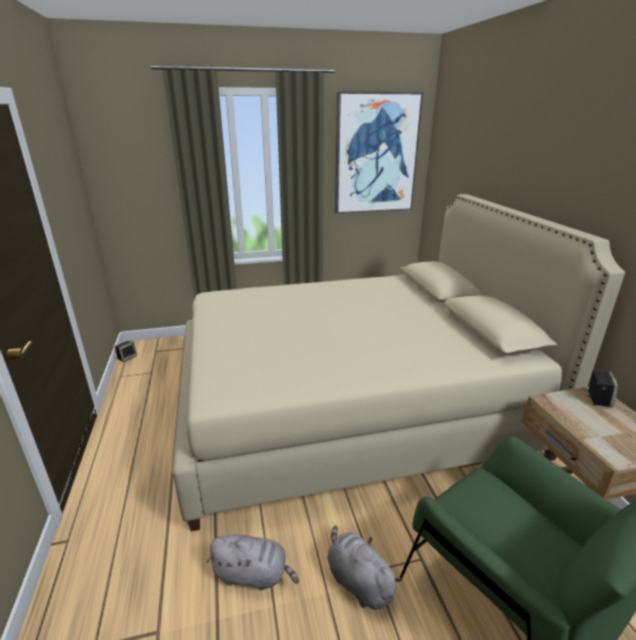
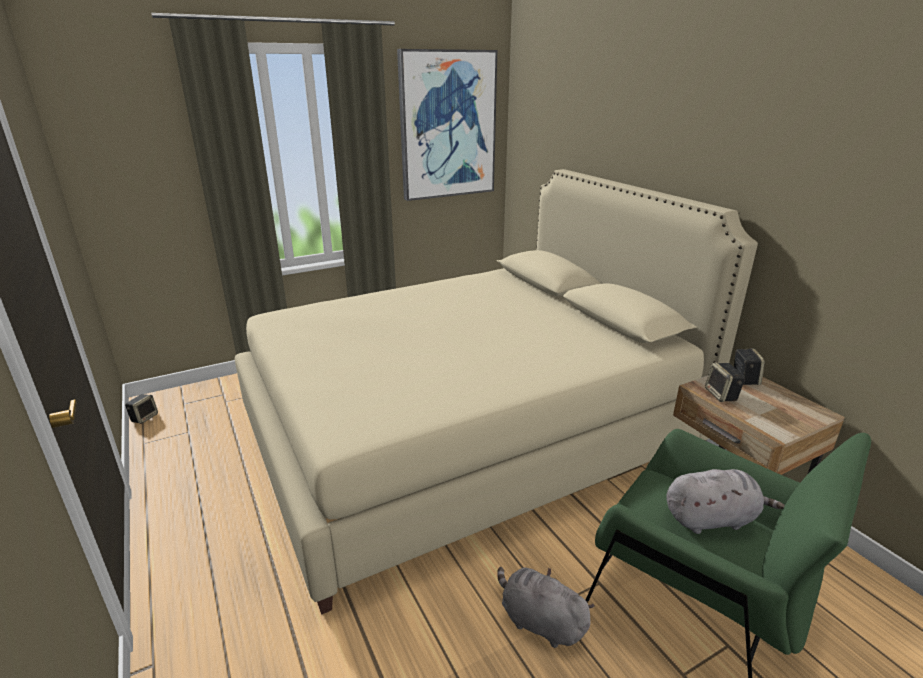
camera: 15 degrees left, 0 degrees up
(253, 574) = (418, 644): grey plush toy -> grey plush toy (712, 518)
(568, 411) = (722, 395): none -> speaker

